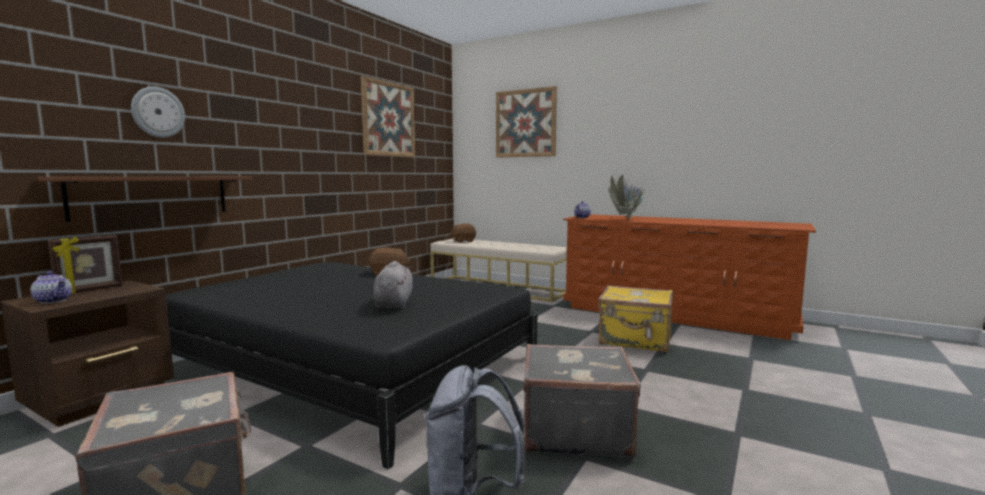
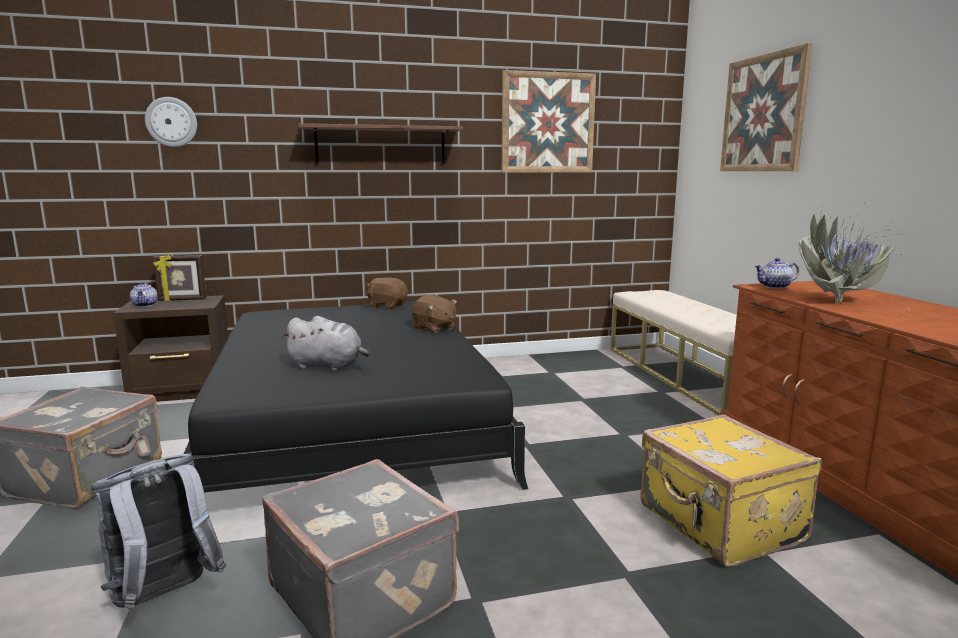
camera: 45 degrees right, 5 degrees up
(153, 196) = (246, 221): brown shelf -> brown shelf (381, 145)
(158, 112) = (251, 142): wall clock -> wall clock (171, 122)
(394, 304) = (328, 366): grey plush toy -> grey plush toy turned 60 degrees clockwise
(463, 241) = (659, 296): brown plush toy -> brown plush toy (387, 306)

